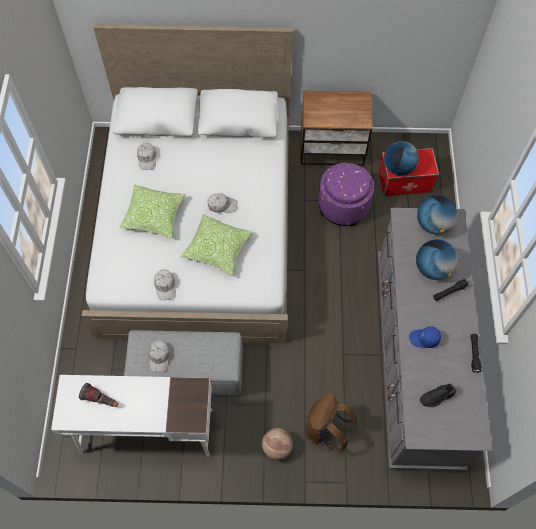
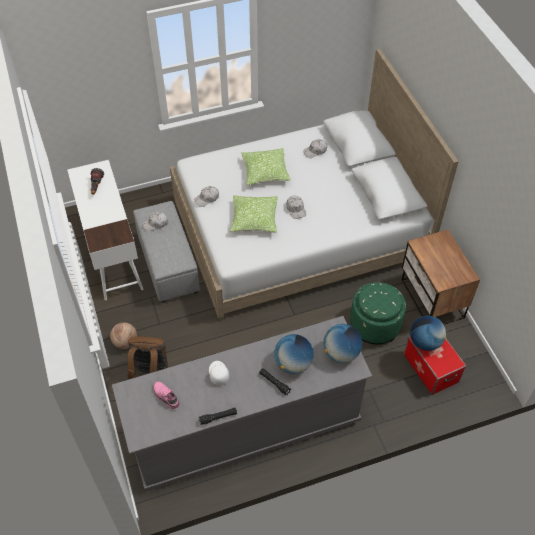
camera: 70 degrees right, 10 degrees down
(343, 206) = (375, 325): purple ottoman -> green ottoman
(424, 339) = (218, 374): blue cap -> white cap
(437, 397) = (165, 397): black shoe -> pink shoe

